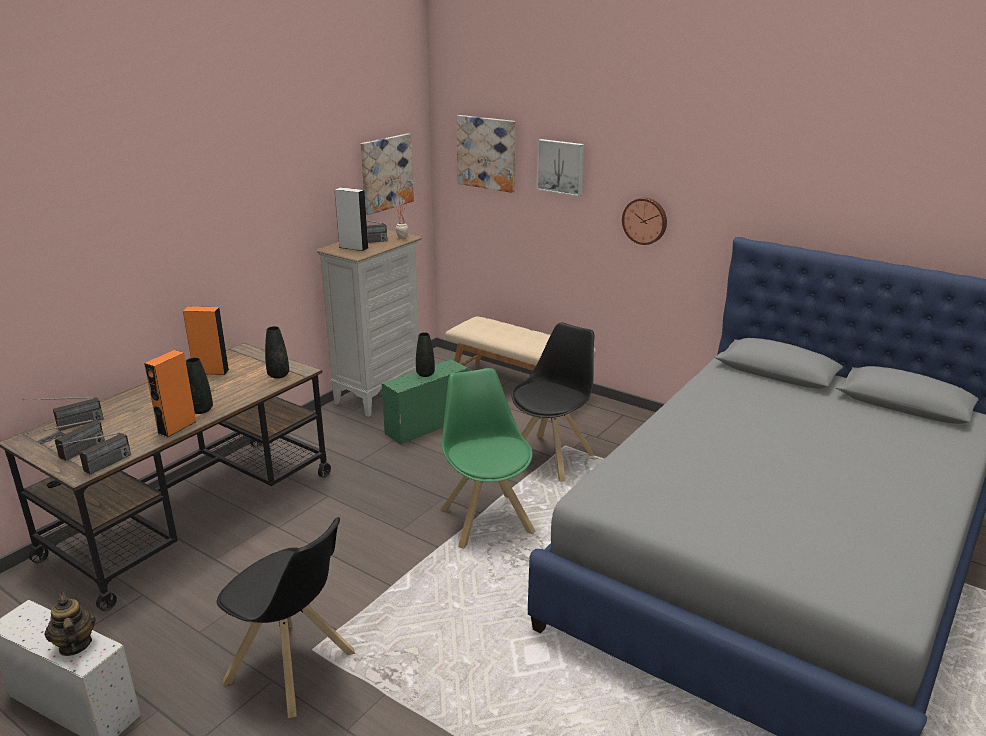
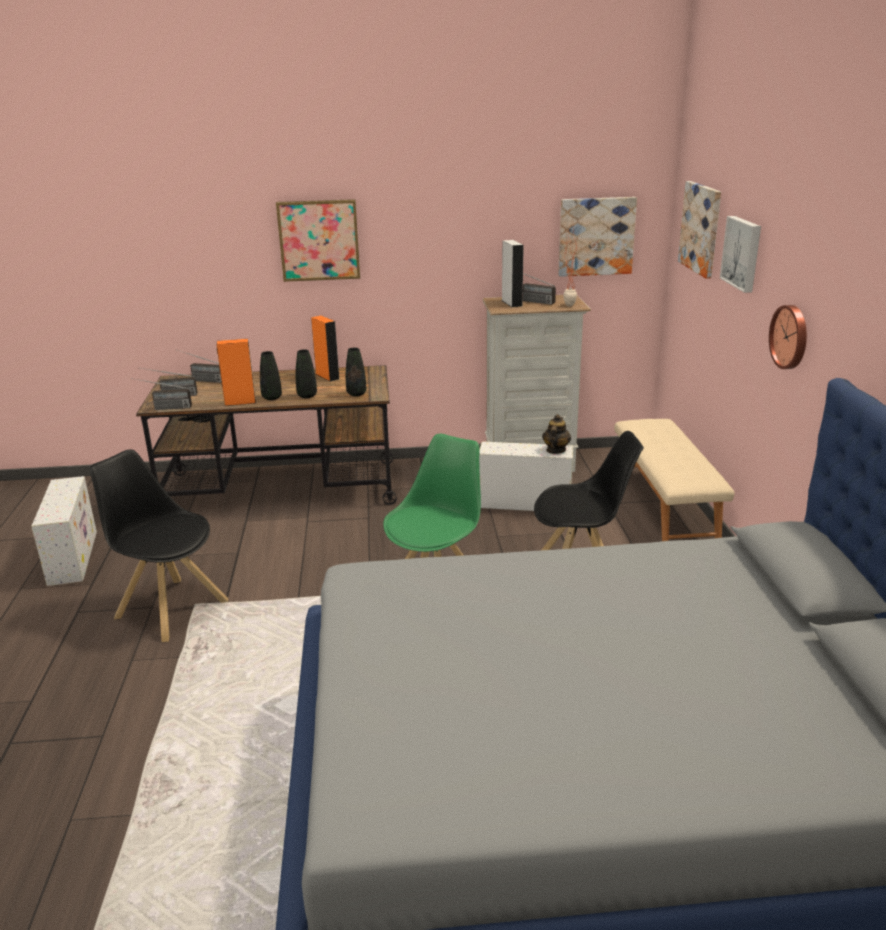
camera: 50 degrees right, 0 degrees up
(75, 645) = (56, 508): teapot -> teapot (555, 450)
(163, 222) = (319, 240): none -> picture
(293, 669) = (170, 608): black chair -> black chair turned 135 degrees clockwise
(425, 374) = (527, 448): black vase -> black vase (307, 396)
(426, 425) = (523, 503): green storage box -> white storage box

